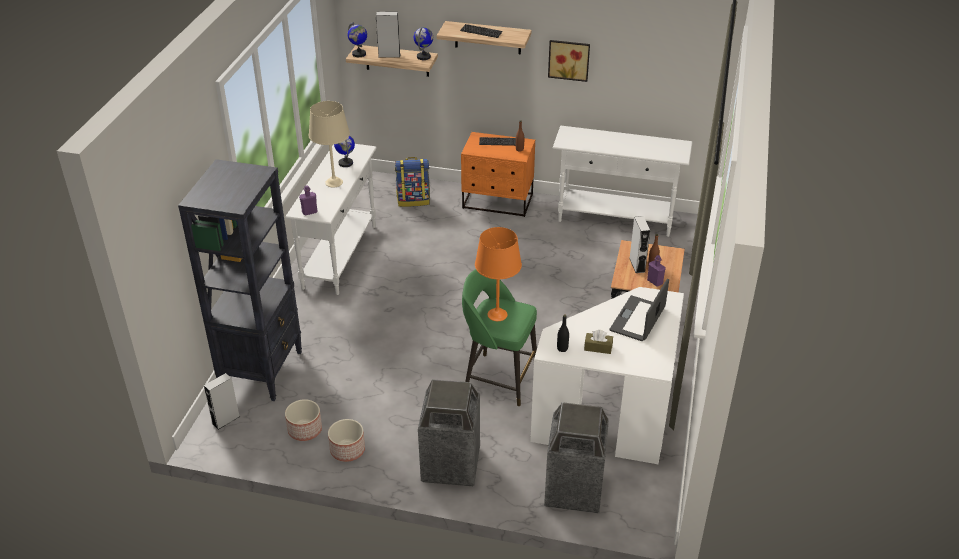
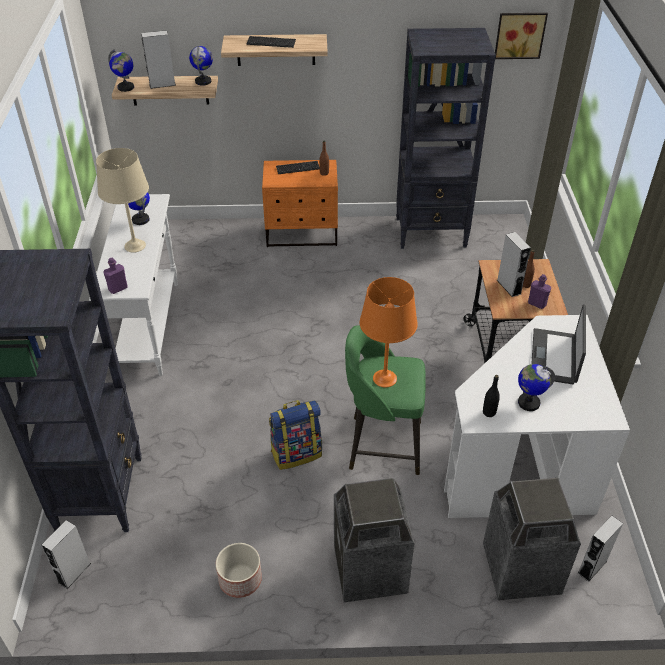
camera: 15 degrees left, 5 degrees up
(304, 430) = (178, 563): planter -> none
(413, 200) = (210, 246): backpack -> backpack (296, 453)
(569, 59) = (370, 64): picture -> picture (519, 34)
(598, 347) = (528, 402): brown tissue box -> globe
(616, 219) = (431, 232): white console table -> black bookcase
(635, 500) = (592, 567): none -> grey speaker

